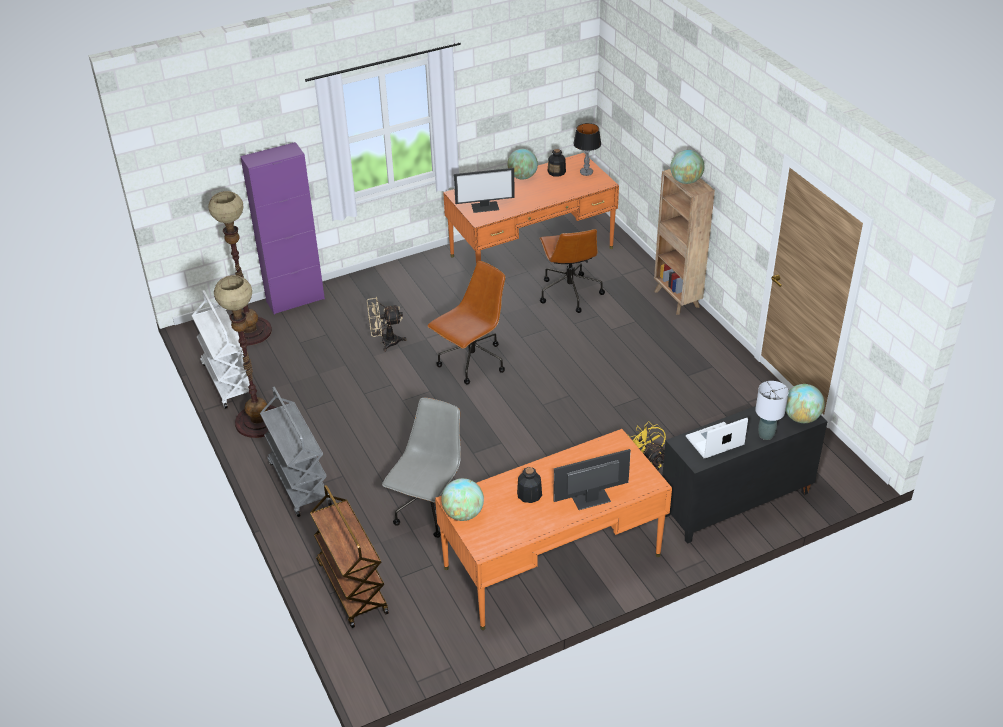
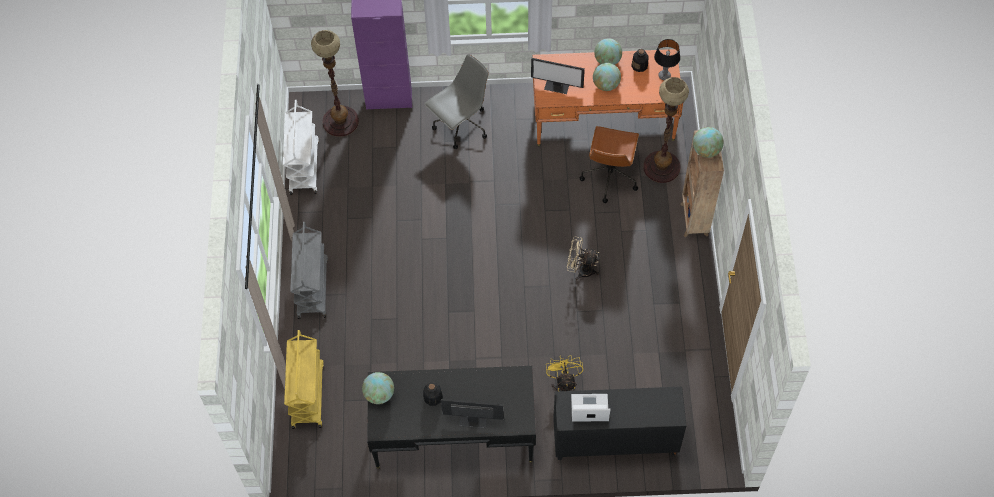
camera: 25 degrees right, 20 degrees up
(258, 421) = (309, 216): floor lamp -> floor lamp (661, 167)
(351, 587) = (307, 395): brown cart -> yellow cart
(385, 342) = (437, 174): beige fan -> beige fan (580, 270)
(430, 510) = (391, 351): grey office chair -> grey office chair (460, 126)
(471, 362) = (492, 221): brown office chair -> none
(552, 562) = (453, 433): orange desk -> black desk
(766, 435) = (631, 419): grey table lamp -> none
(801, 418) = (668, 414): globe -> globe (606, 85)

